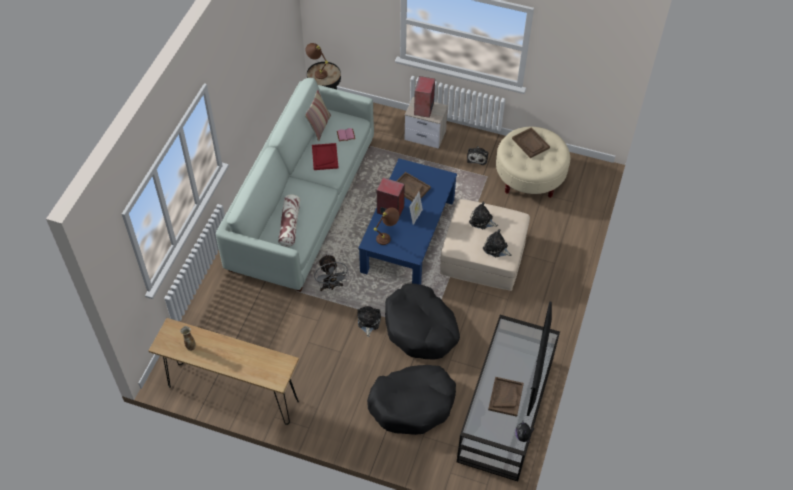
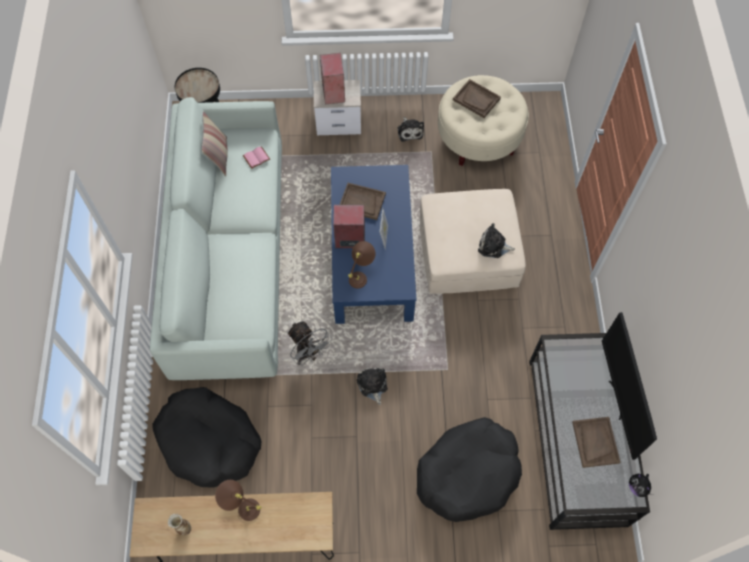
camera: 20 degrees left, 10 degrees up
(289, 224) = (236, 301): pillow -> none
(317, 72) = (188, 85): brown table lamp -> brown table lamp (241, 506)
(325, 157) = (242, 195): red tray -> none
(420, 328) = (436, 371): black dog bed -> black dog bed (209, 441)
(482, 221) = (462, 216): plush toy -> none

